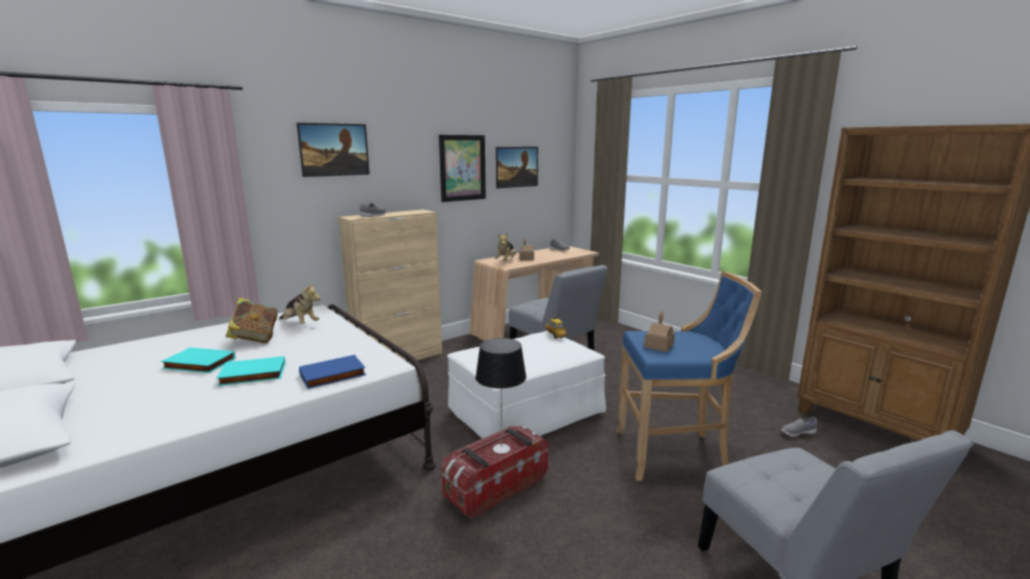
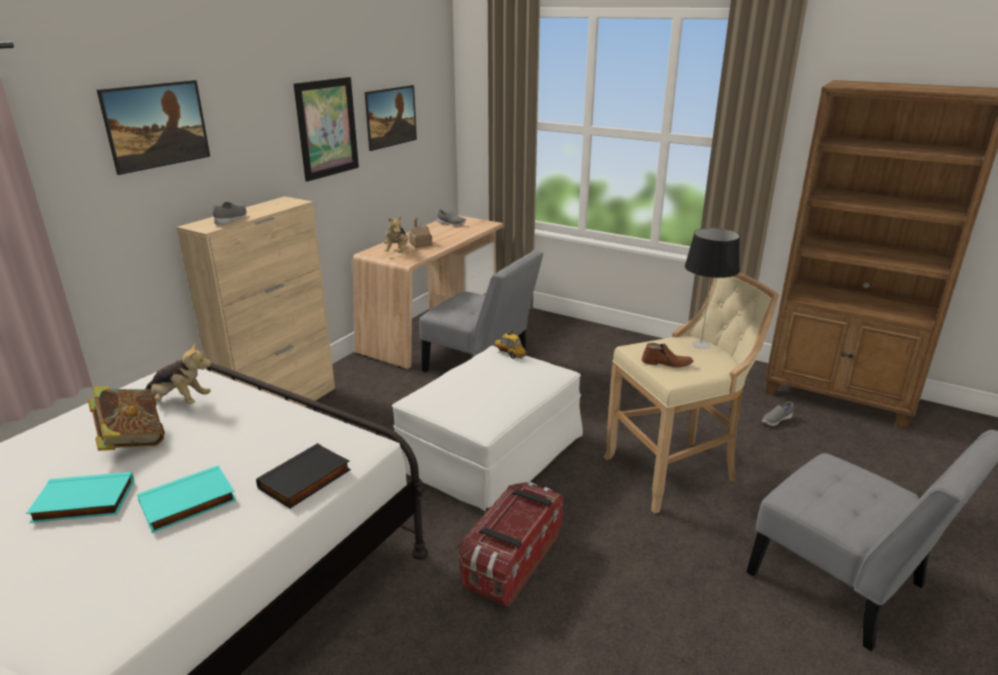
camera: 20 degrees left, 10 degrees up
(332, 376) = (306, 480): blue book -> black book
(501, 448) = (520, 517): table lamp -> table lamp (700, 344)
(658, 346) = (666, 363): toy house -> brown shoe
(674, 453) = (675, 471): blue stool -> beige stool

